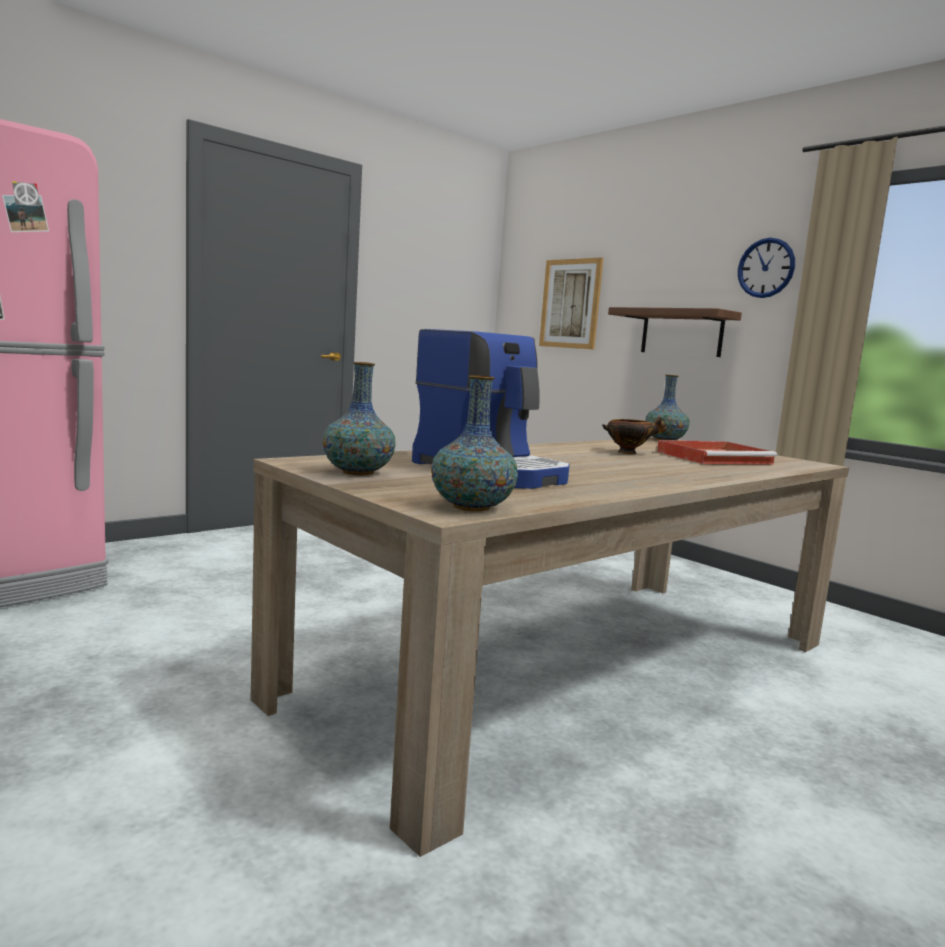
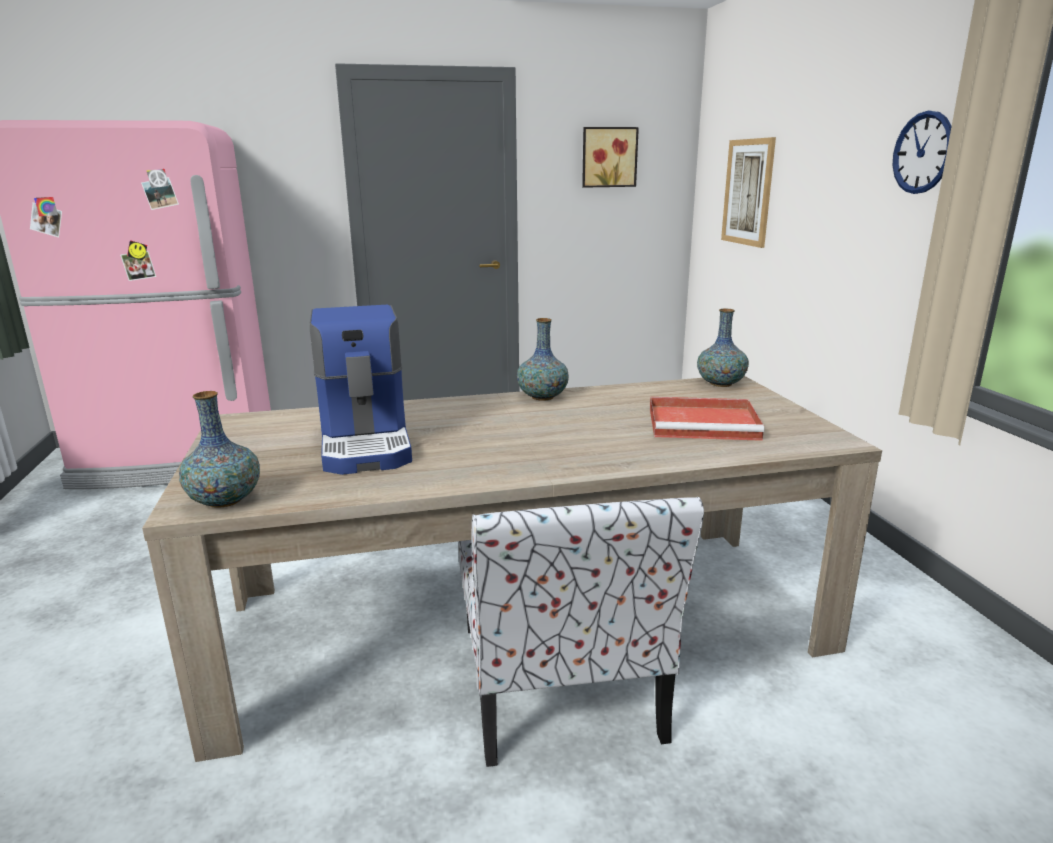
camera: 30 degrees right, 10 degrees up
(358, 472) = (245, 440): vase -> vase (542, 397)
(434, 264) = (608, 157): none -> picture
(629, 453) = (606, 411): bowl -> none
(669, 705) = (559, 684): none -> chair
(681, 333) = (837, 234): shelf -> none

